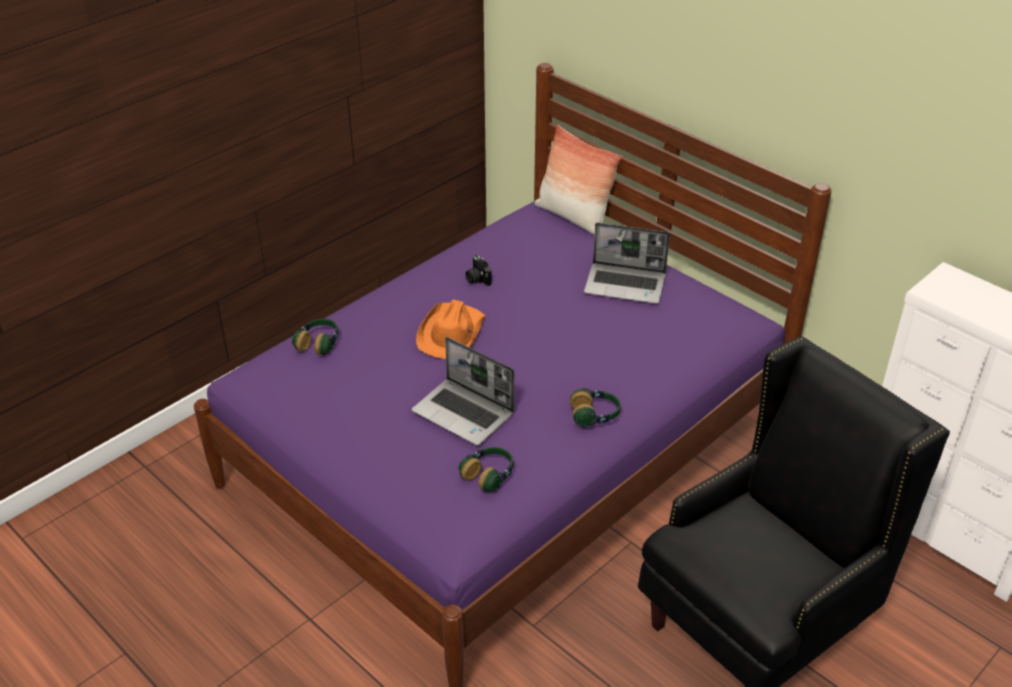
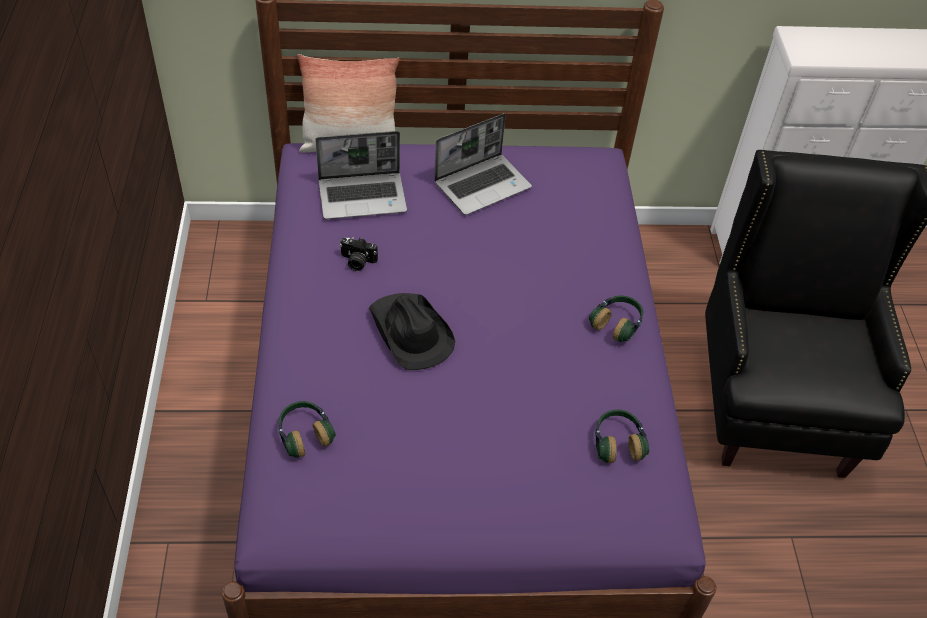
camera: 50 degrees left, 10 degrees up
(451, 333) = (410, 333): orange hat -> black hat
(464, 413) = (525, 402): laptop -> laptop (363, 196)

